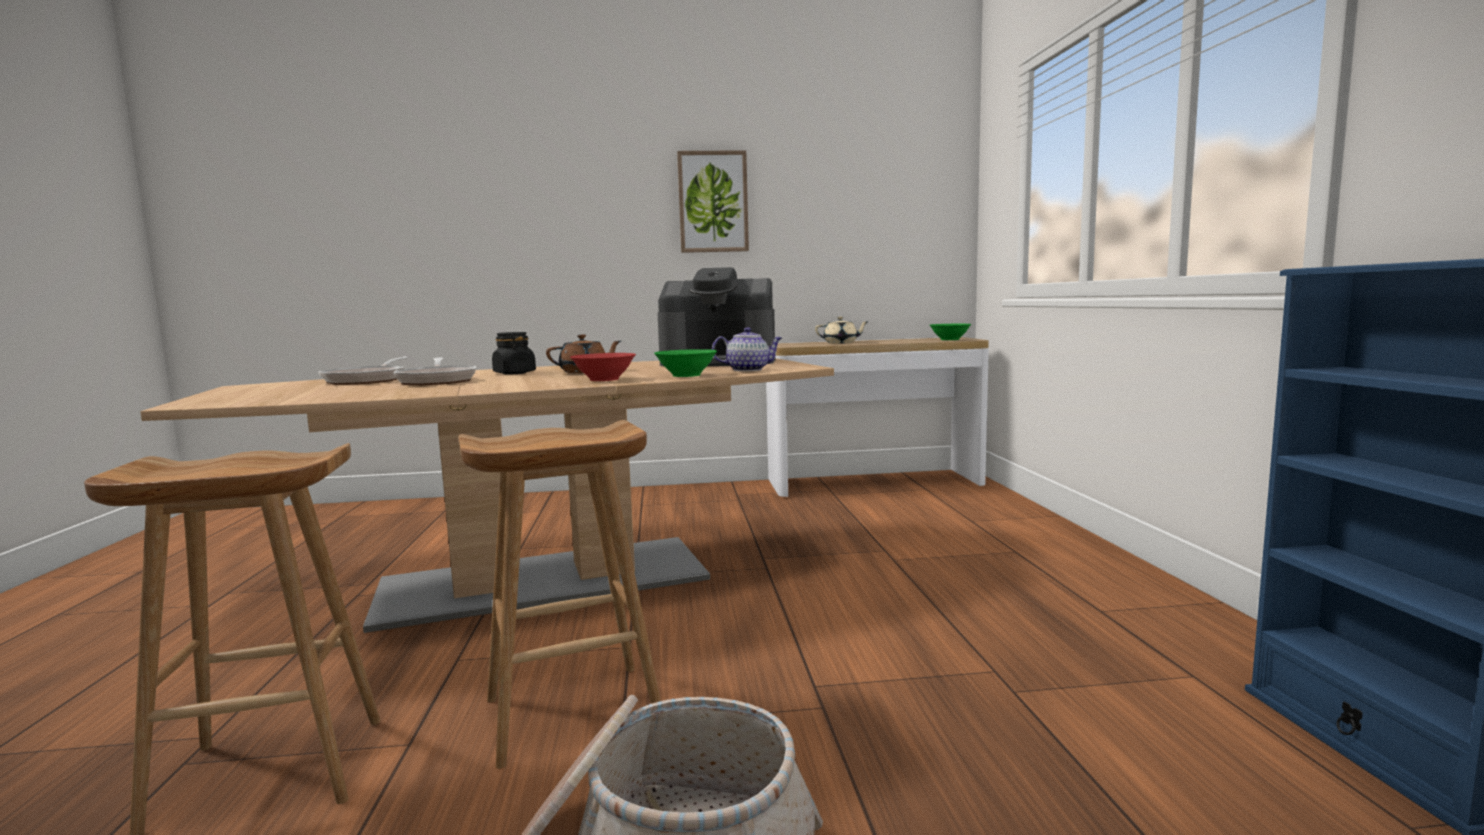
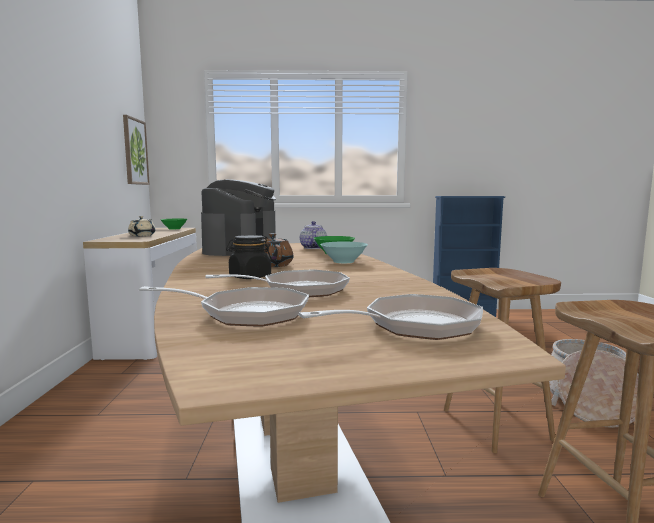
camera: 85 degrees left, 0 degrees up
(276, 396) = (414, 326): none -> frying pan
(603, 379) = (343, 261): red bowl -> turquoise bowl
(713, 202) = (40, 106): picture -> picture (135, 151)

